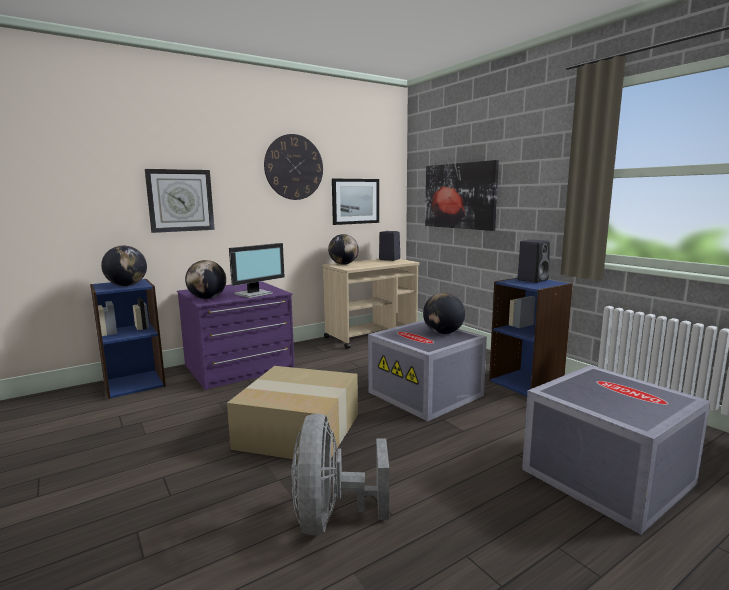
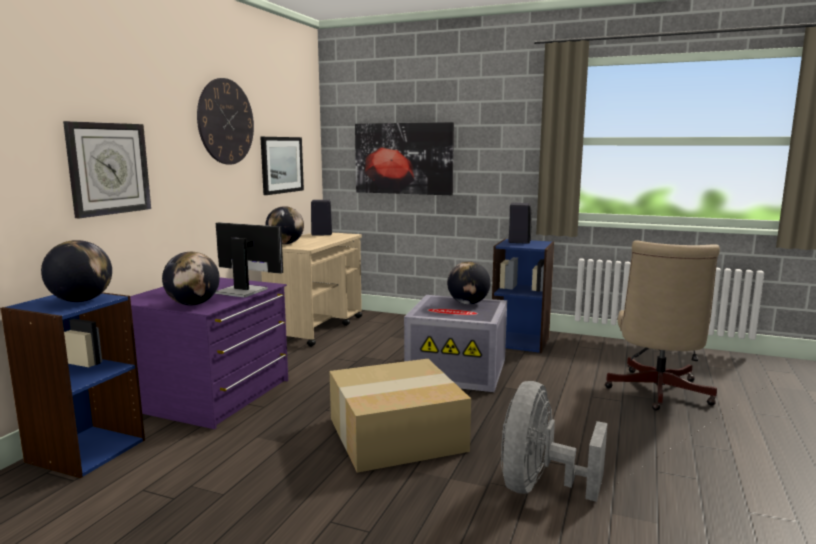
camera: 35 degrees left, 0 degrees up
(255, 294) = (242, 290): monitor -> monitor turned 75 degrees counterclockwise
(332, 517) = (539, 486): grey fan -> grey fan turned 60 degrees clockwise
(604, 476) = (657, 393): grey storage box -> beige office chair

